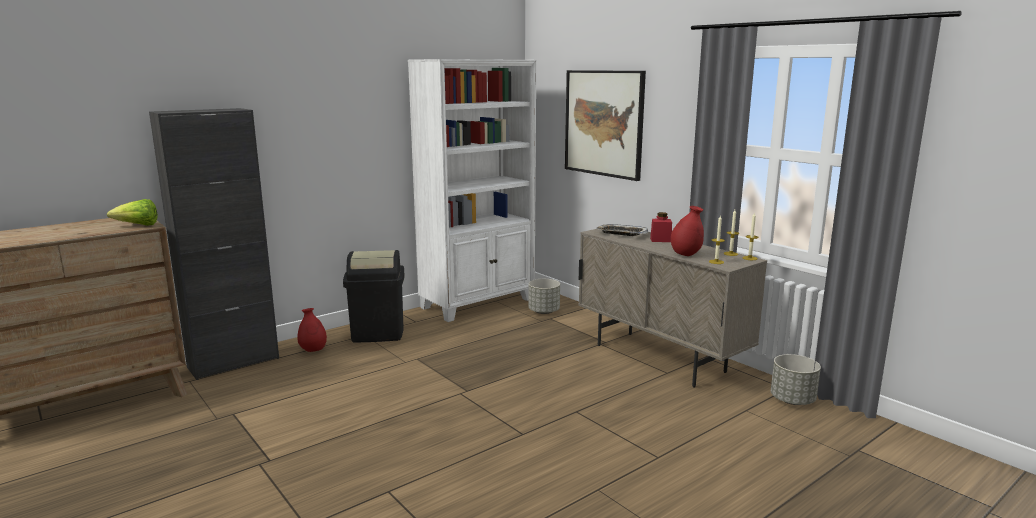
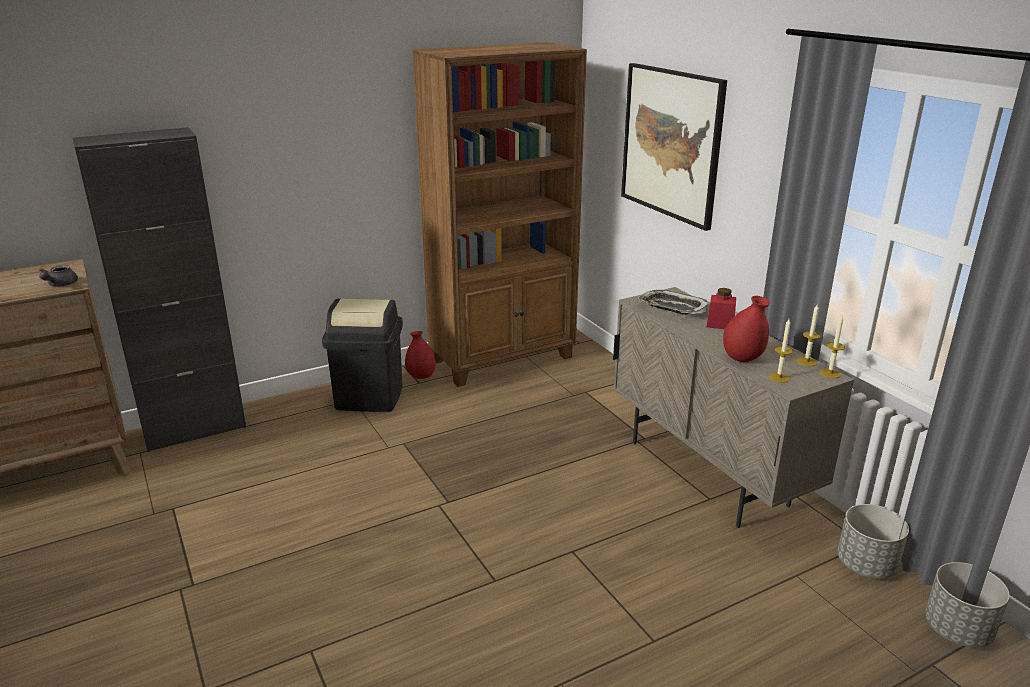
camera: 10 degrees right, 10 degrees up
(138, 226) = (60, 285): lettuce -> grey teapot
(313, 350) = (287, 418): red vase -> red vase (421, 376)
(478, 303) = (503, 359): white bookcase -> brown bookcase
(544, 311) = (581, 379): grey planter -> grey planter (957, 630)

